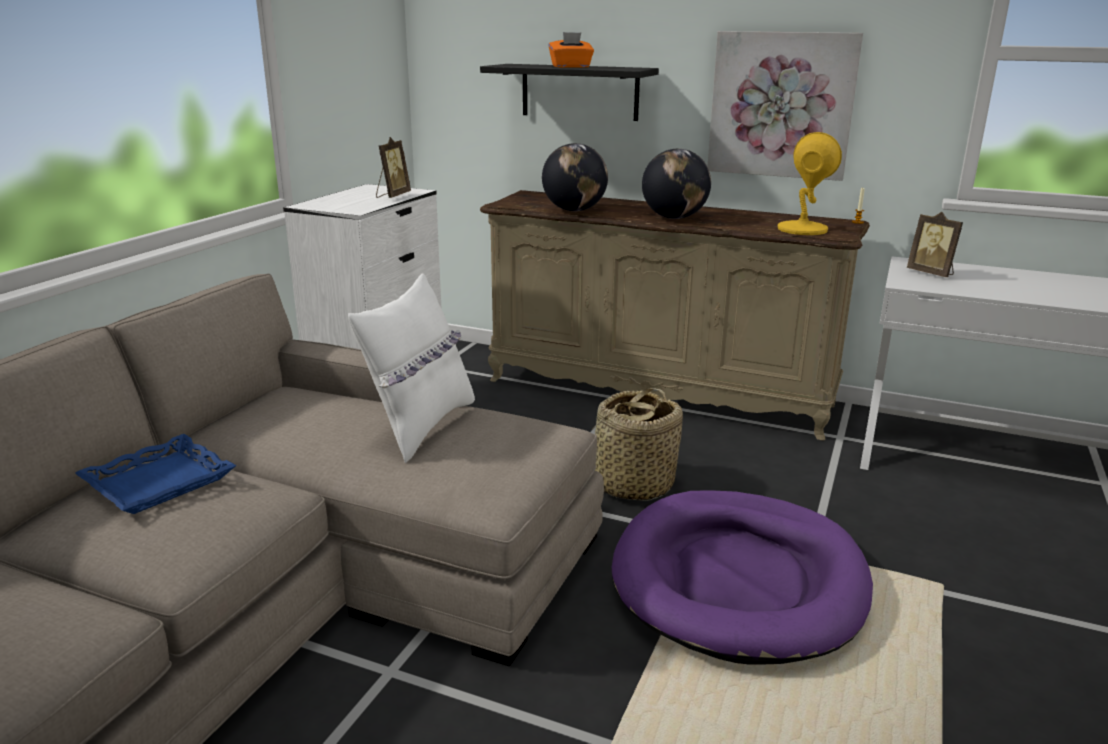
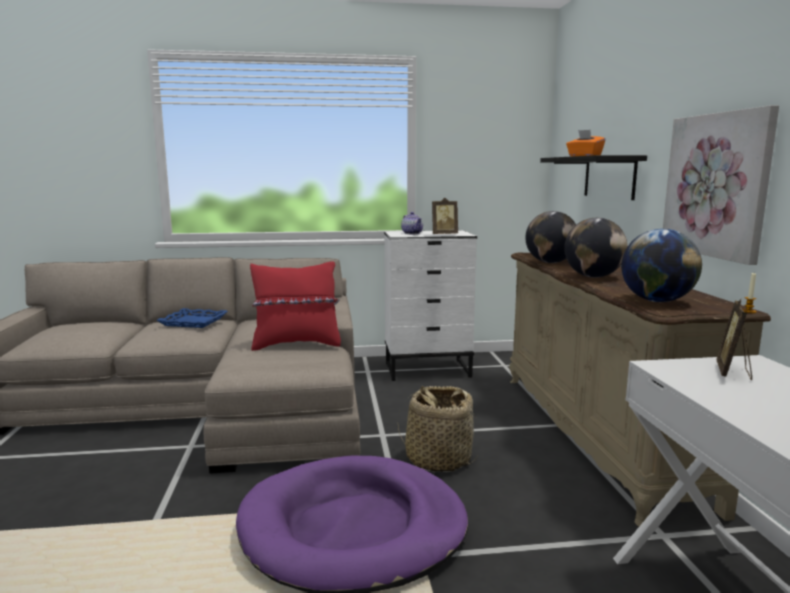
camera: 60 degrees right, 10 degrees down
(349, 203) = (412, 233): none -> teapot
(421, 426) = (297, 344): white pillow -> red pillow
(802, 229) = (656, 301): yellow table lamp -> globe

